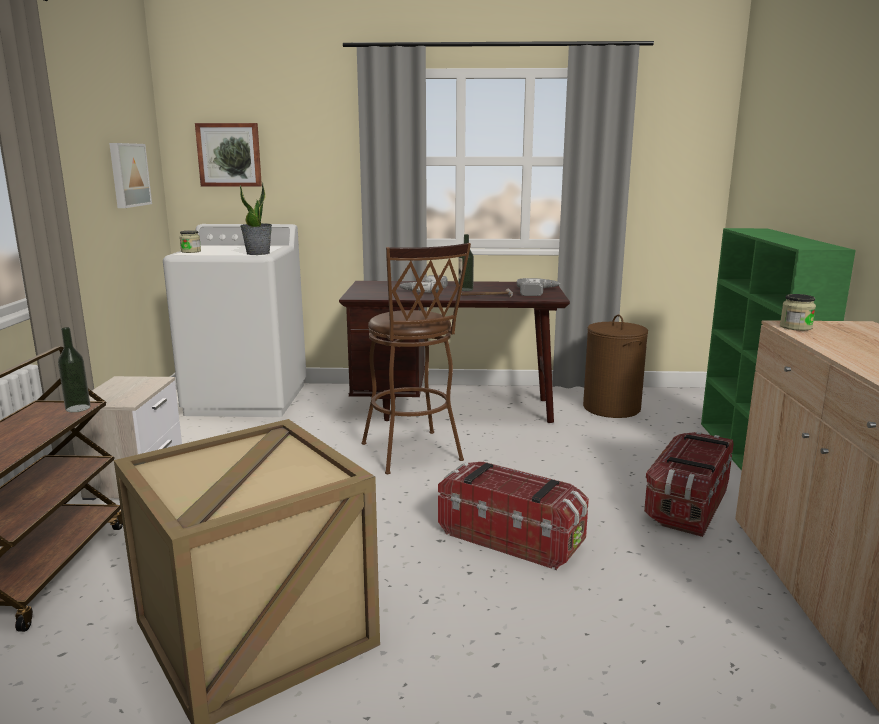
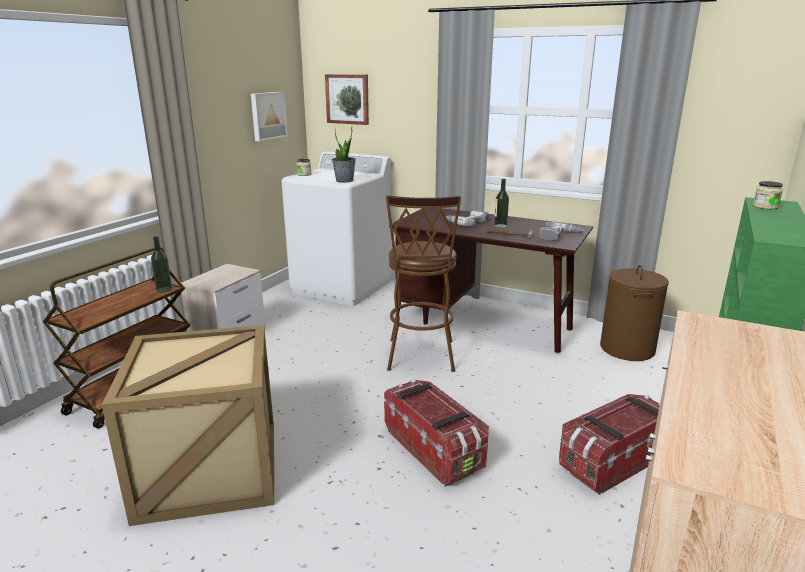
camera: 25 degrees right, 5 degrees up
(795, 327) = (698, 325): jar -> jar (765, 206)

